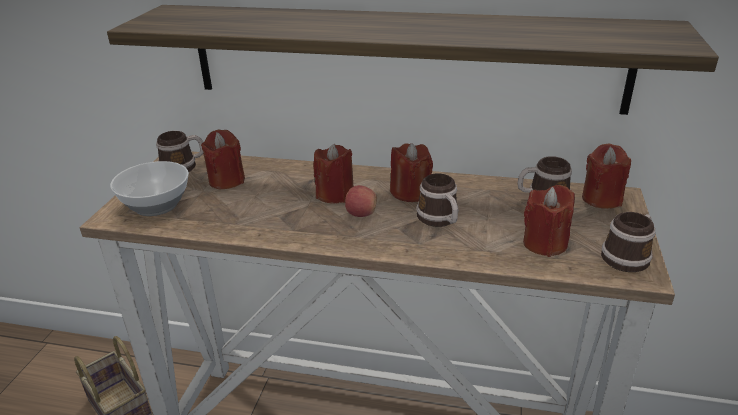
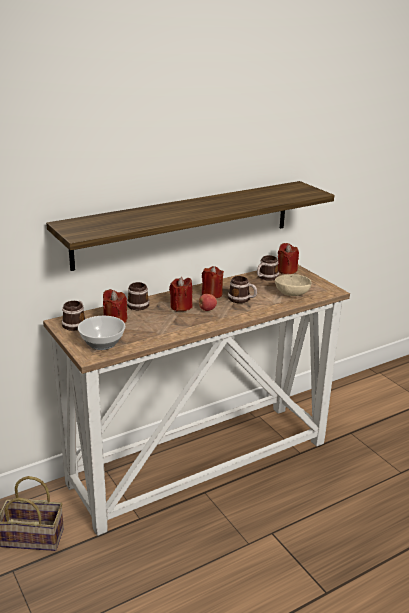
camera: 45 degrees left, 5 degrees down
(545, 243) = (291, 293): red candle -> beige bowl
(628, 256) = (322, 287): mug -> mug (138, 304)

